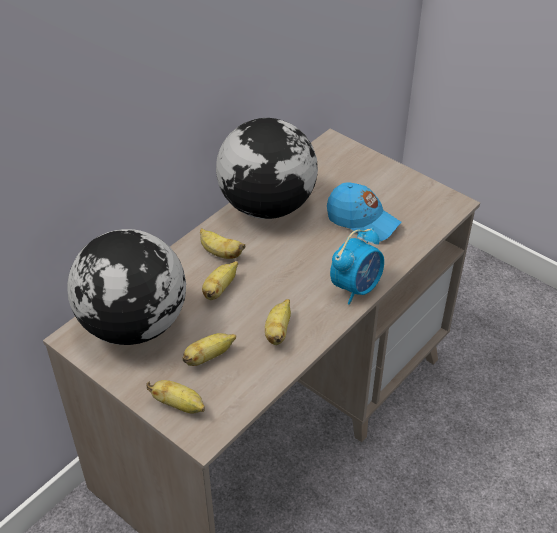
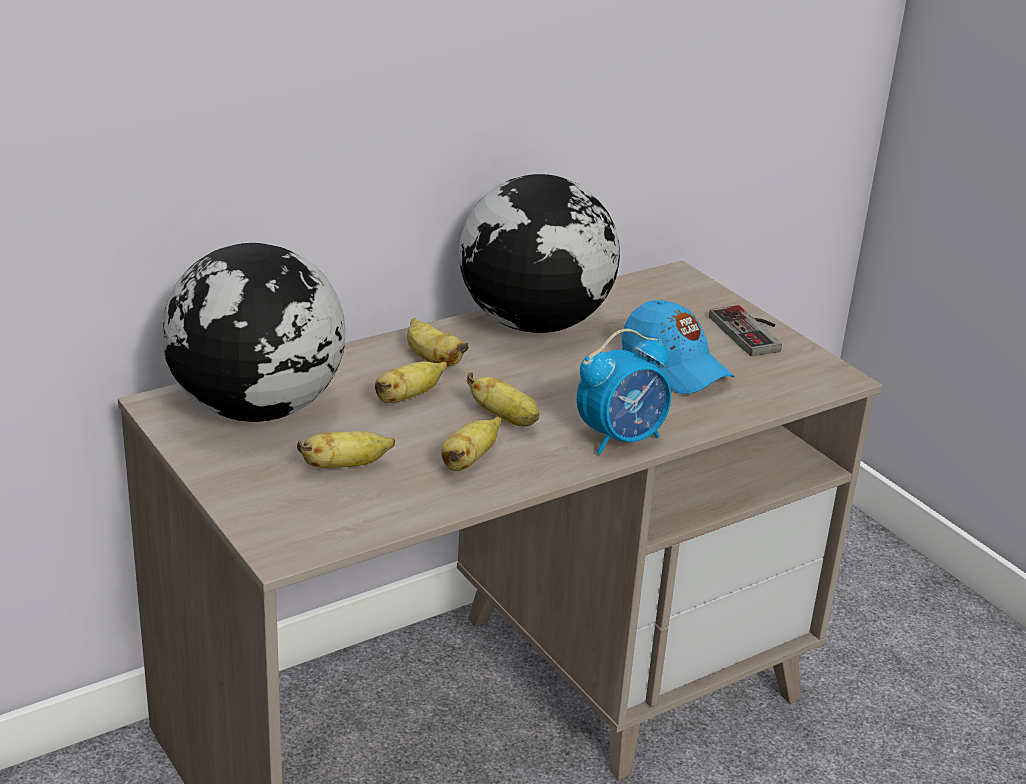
camera: 15 degrees right, 15 degrees down
(179, 405) = (269, 509): banana -> banana (506, 419)
(394, 179) = (753, 332): none -> game controller

